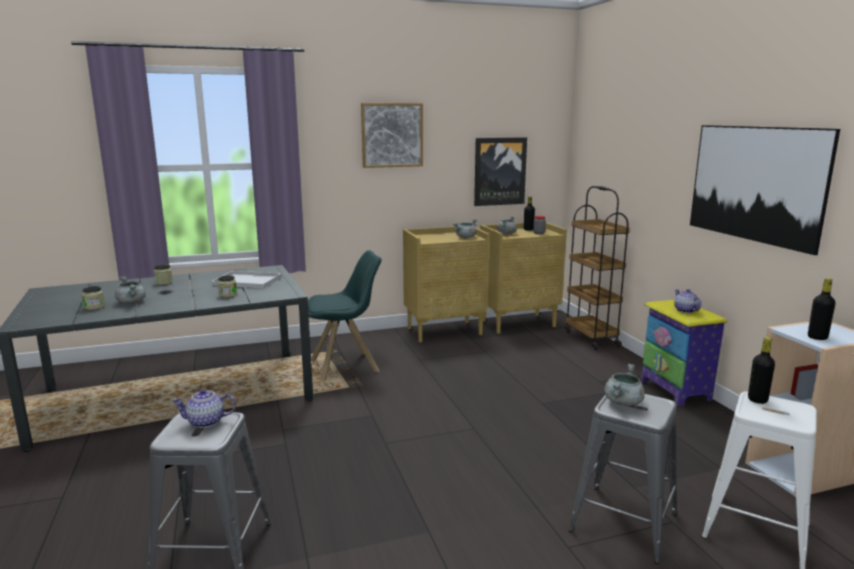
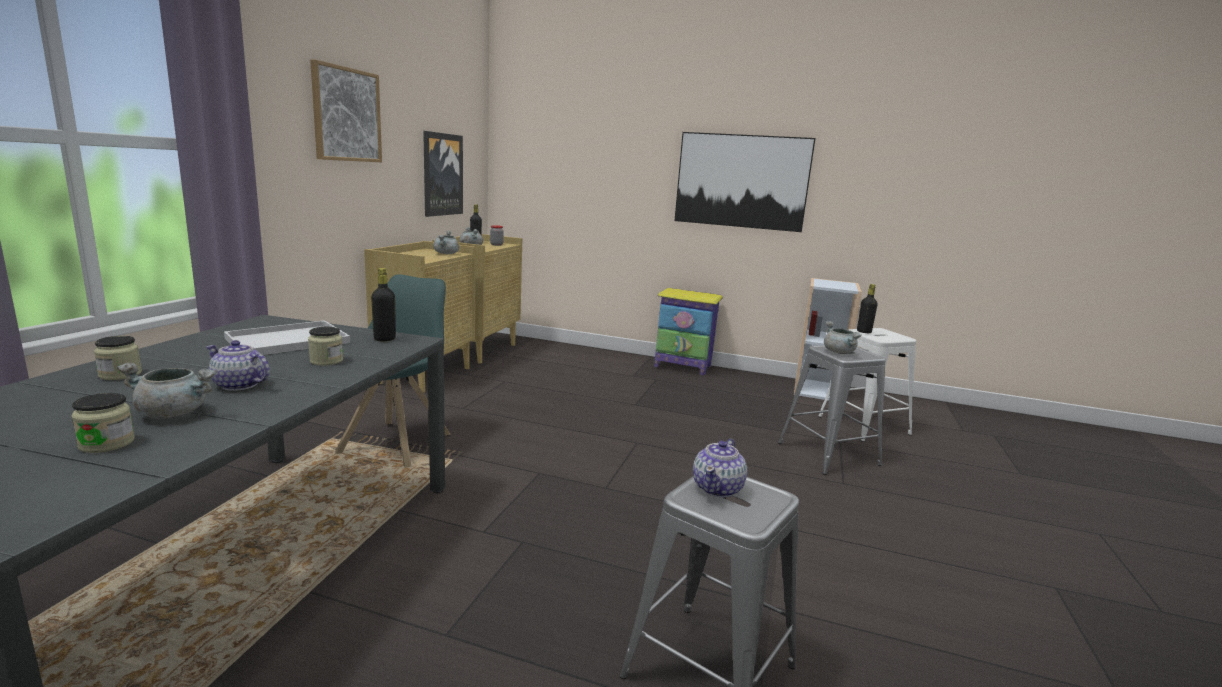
camera: 55 degrees left, 0 degrees up
(591, 339) = (561, 347): brown cart -> none
(685, 310) = (693, 294): teapot -> teapot (239, 385)
(817, 337) = (841, 286): black bottle -> black bottle (384, 339)

